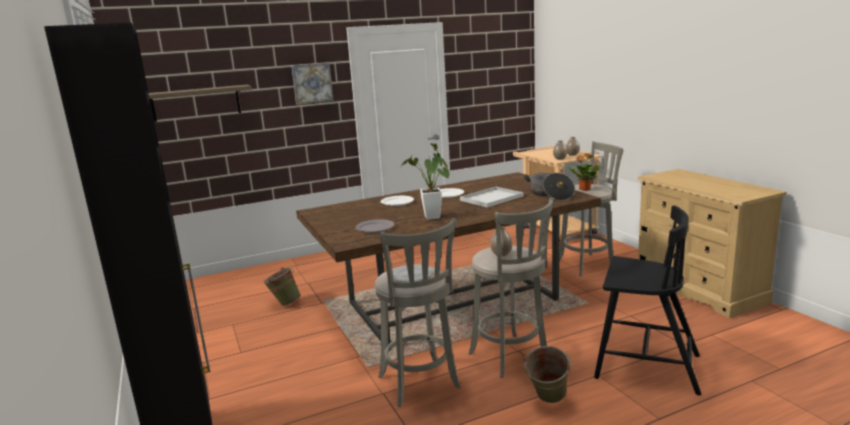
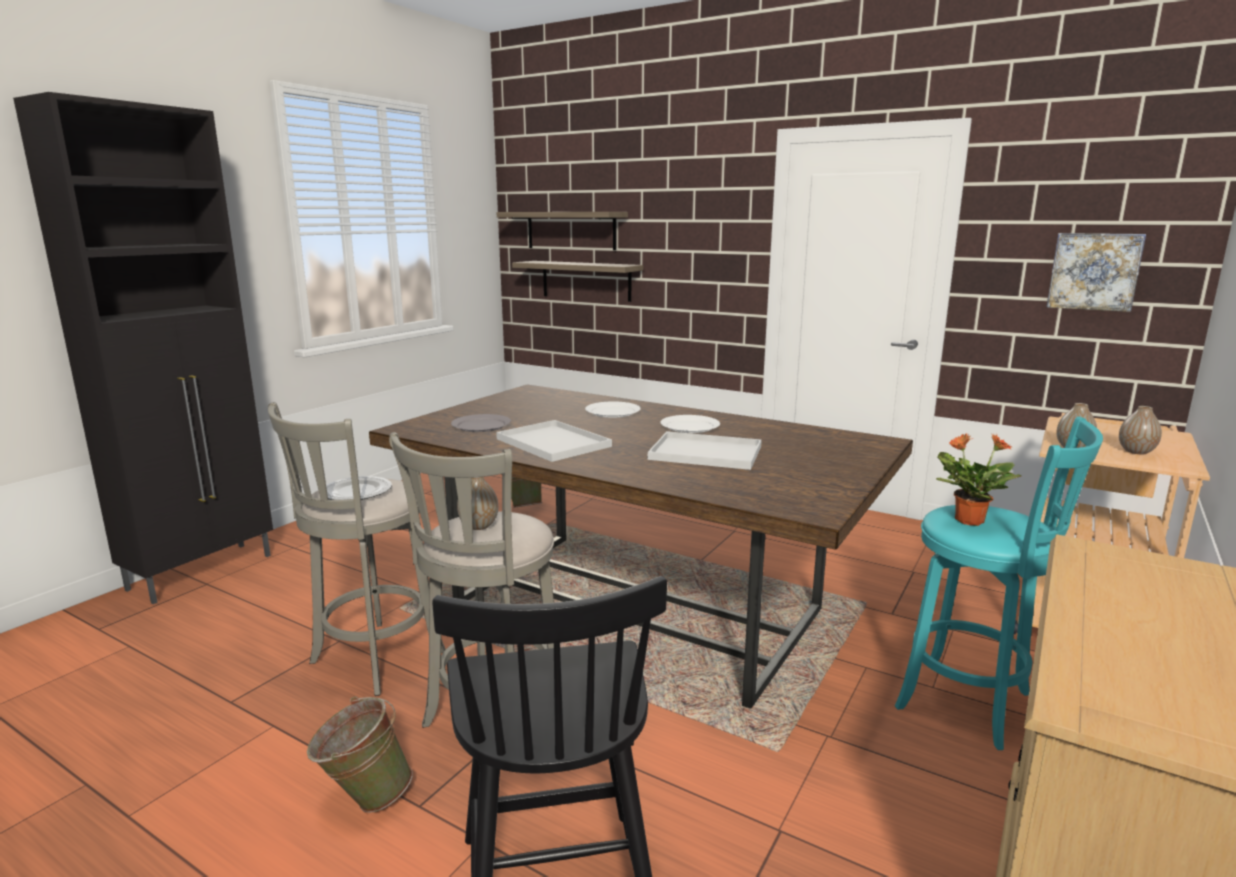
camera: 55 degrees right, 0 degrees up
(216, 139) = (586, 280): none -> shelf
(312, 83) = (711, 218): picture -> picture (1094, 271)
(432, 218) = (551, 442): potted plant -> white tray
(550, 194) = (791, 486): cooking pot -> none
(588, 264) = (971, 704): grey stool -> turquoise stool

